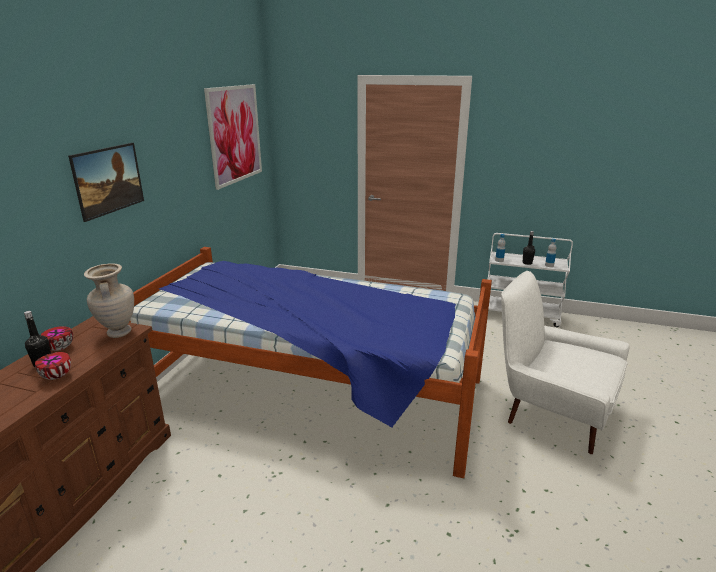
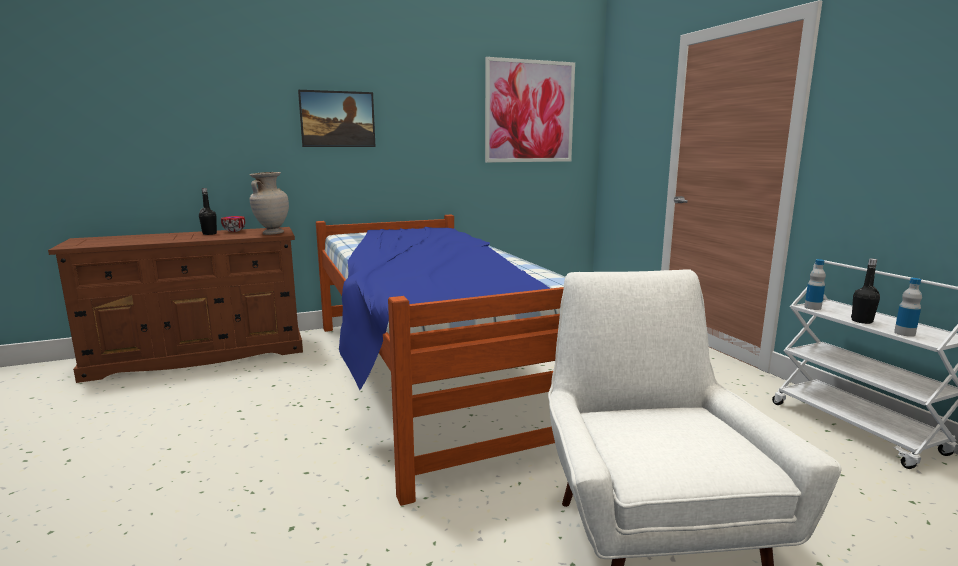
camera: 50 degrees right, 10 degrees down
(57, 376) = (196, 238): bowl -> none

